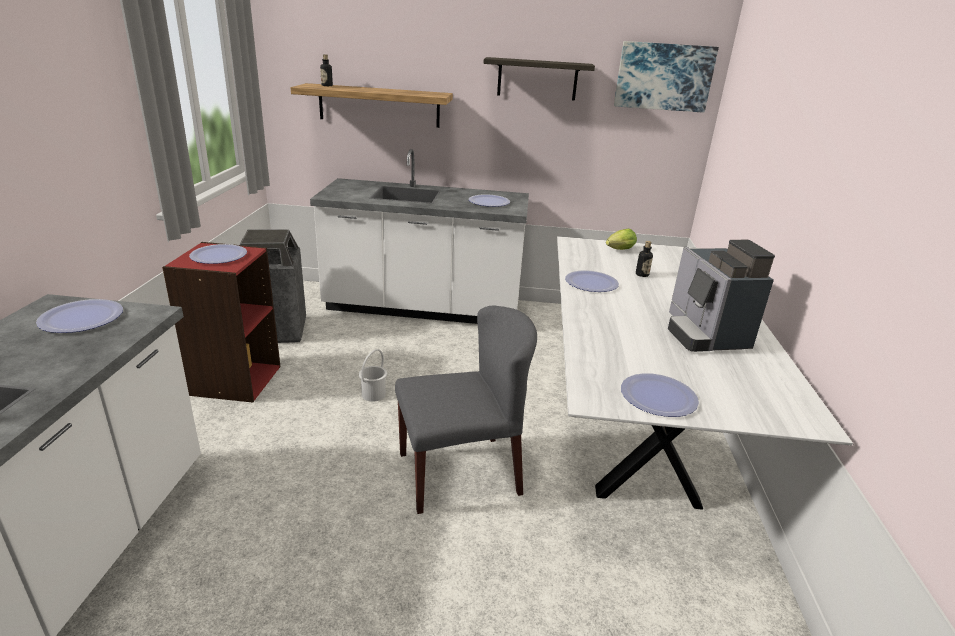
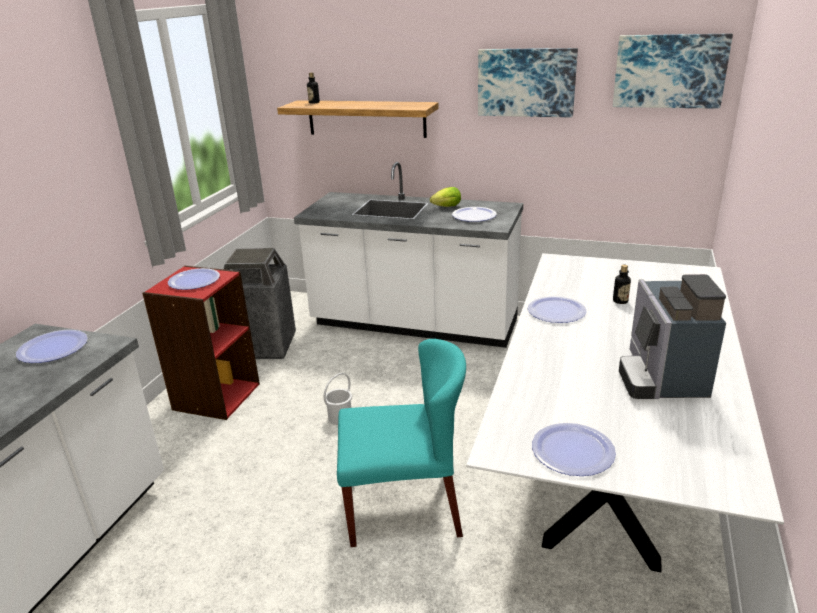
camera: 15 degrees right, 0 degrees up
(460, 473) = (404, 507): grey chair -> turquoise chair
(537, 79) = (526, 82): shelf -> picture
(618, 250) = (606, 270): lettuce -> lettuce (445, 207)

